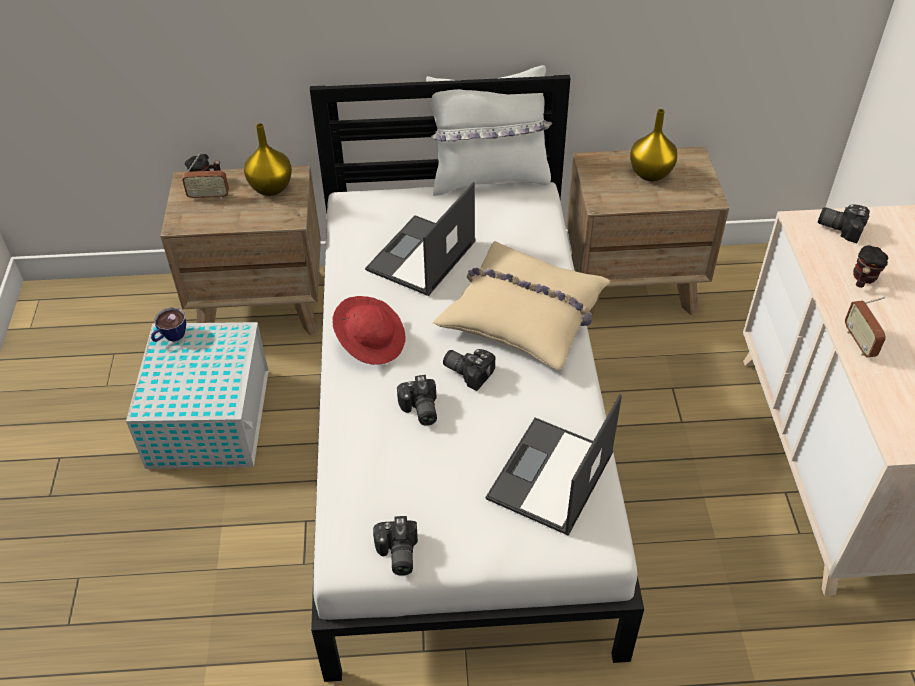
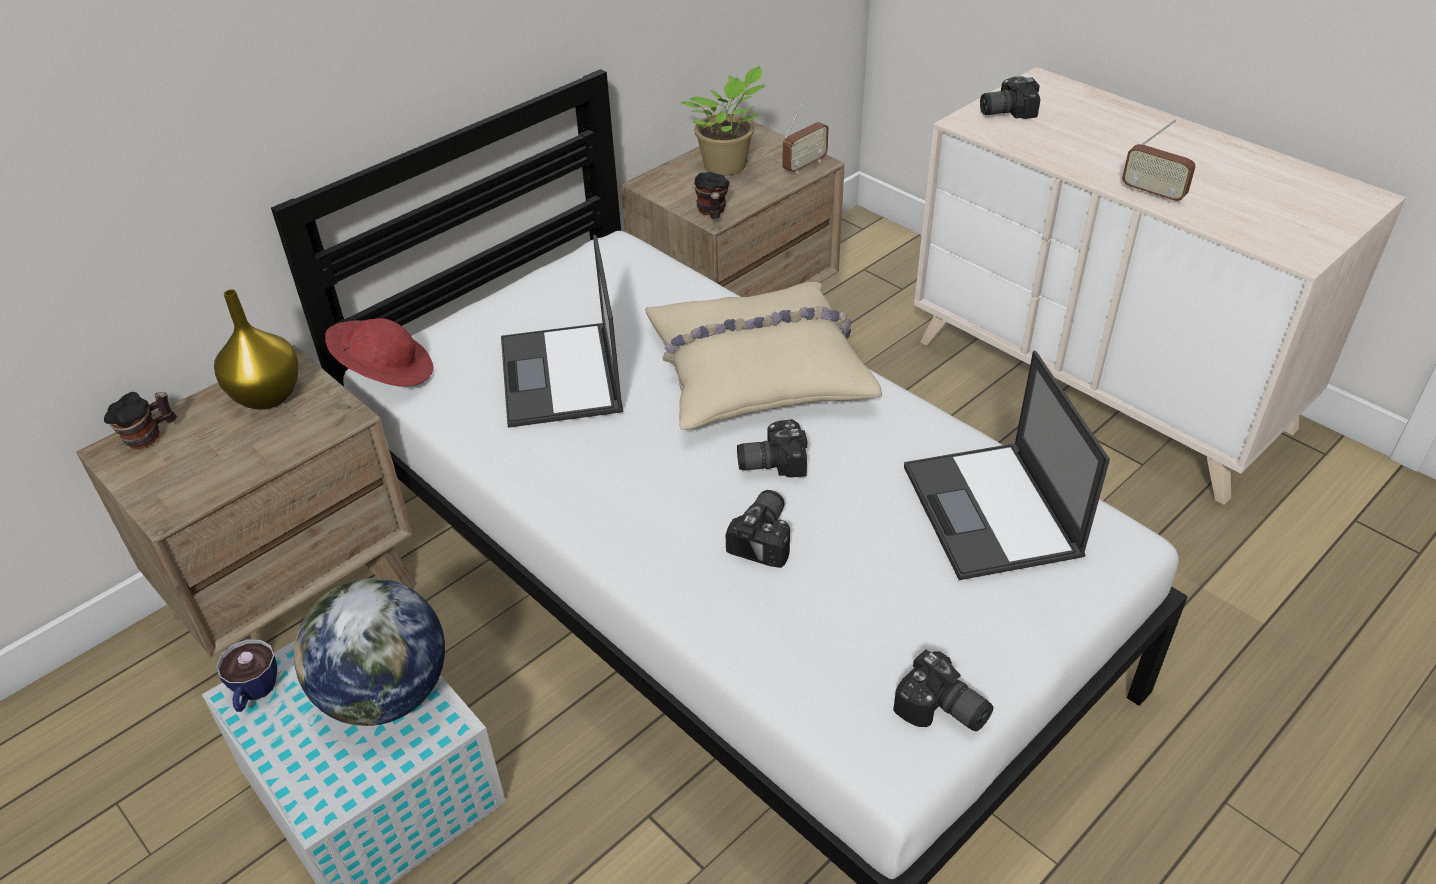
camera: 40 degrees left, 5 degrees down
(209, 196) = (177, 452): radio -> radio (804, 165)
(217, 374) = (385, 695): none -> globe
(371, 342) = (614, 500): red hat -> red hat (385, 372)
(419, 410) = (766, 538): camera -> camera turned 105 degrees counterclockwise
(489, 178) = (542, 258): white pillow -> none
(650, 173) = (728, 167): yellow vase -> potted plant
(863, 279) = (1082, 143): mug -> mug (712, 213)

